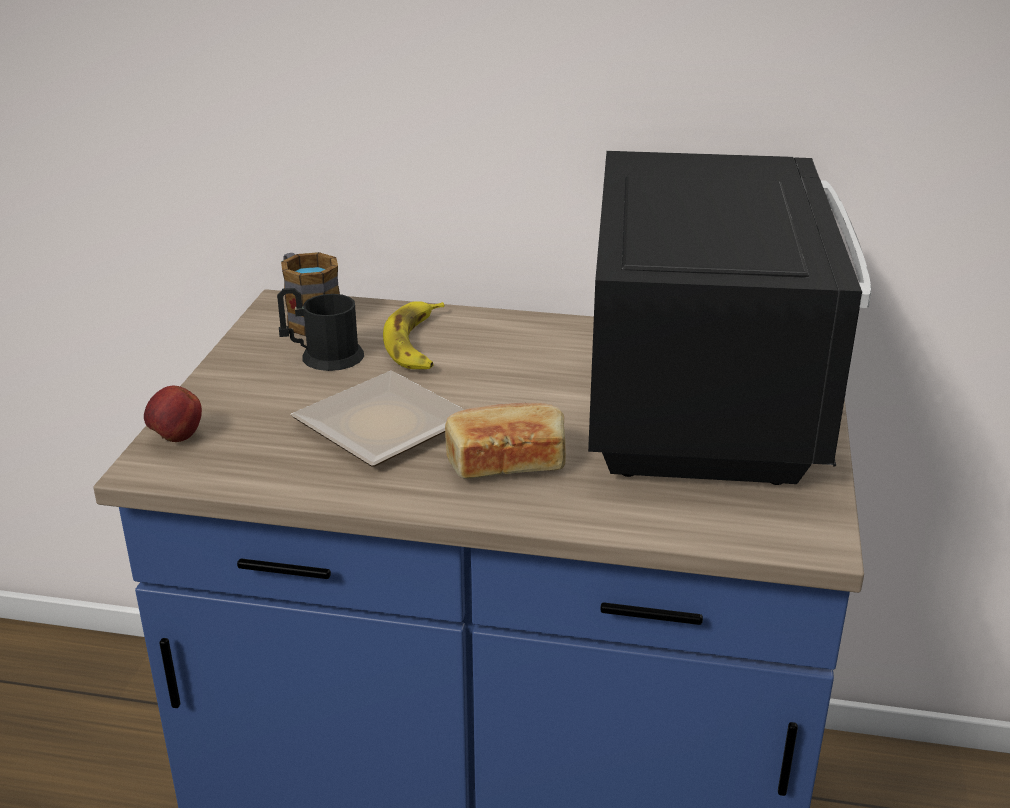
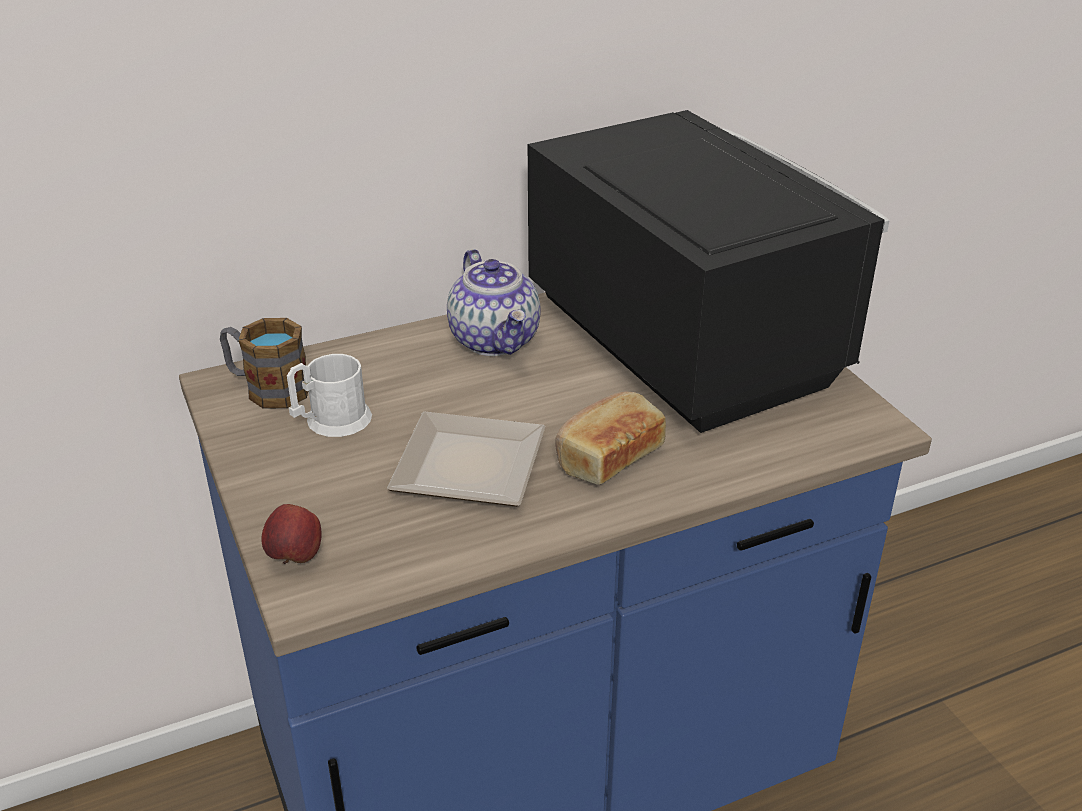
camera: 35 degrees left, 5 degrees up
(323, 356) = (331, 422): black mug -> white mug
(417, 344) = (401, 378): banana -> none
(531, 342) = (496, 340): none -> teapot

